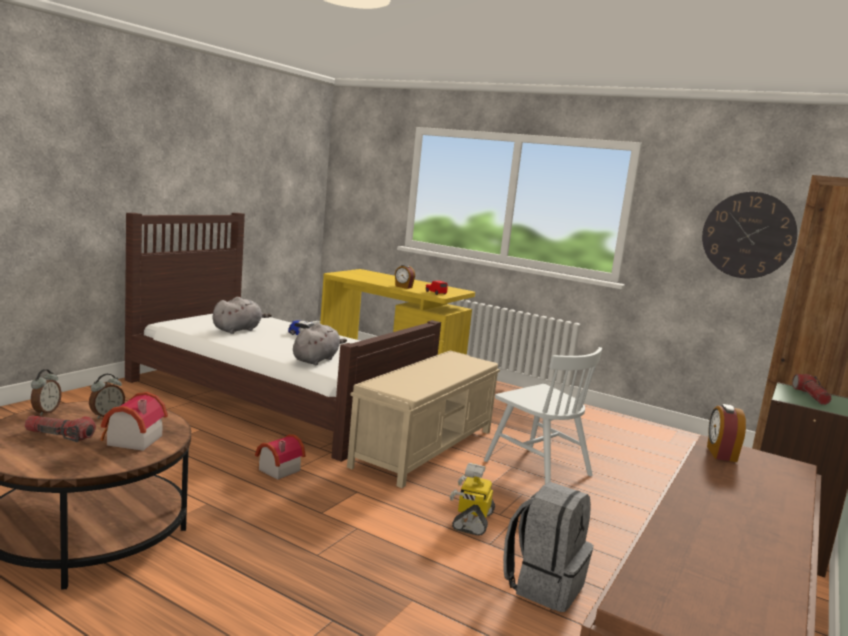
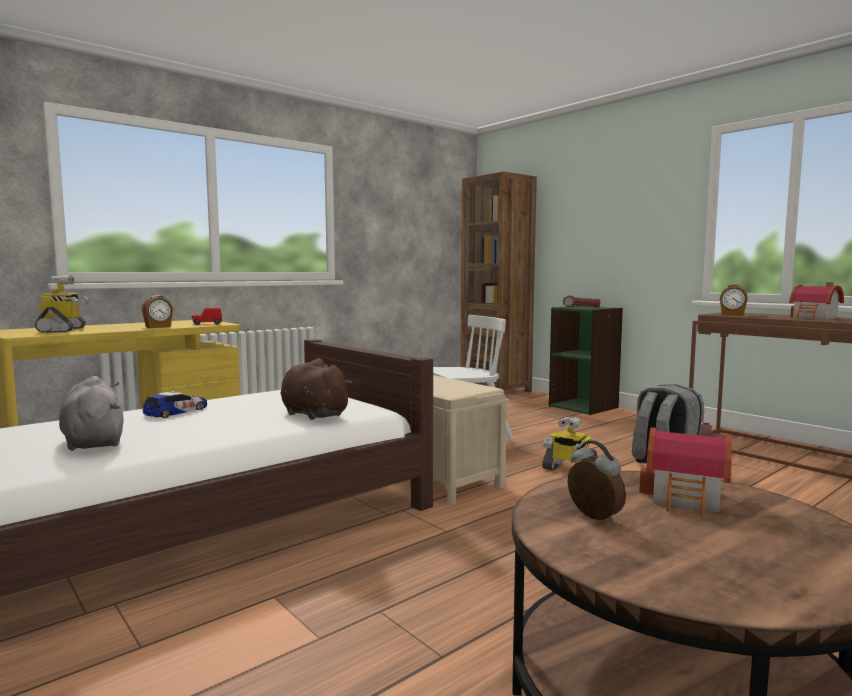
camera: 70 degrees left, 5 degrees down
(45, 412) = (597, 568): alarm clock -> none
(60, 436) = (710, 545): flashlight -> none
(276, 469) = (450, 544): toy house -> toy house (814, 318)
(316, 359) = (312, 414): grey plush toy -> brown plush toy
(368, 276) = (63, 330): none -> toy robot
(748, 235) = (413, 225): wall clock -> none

